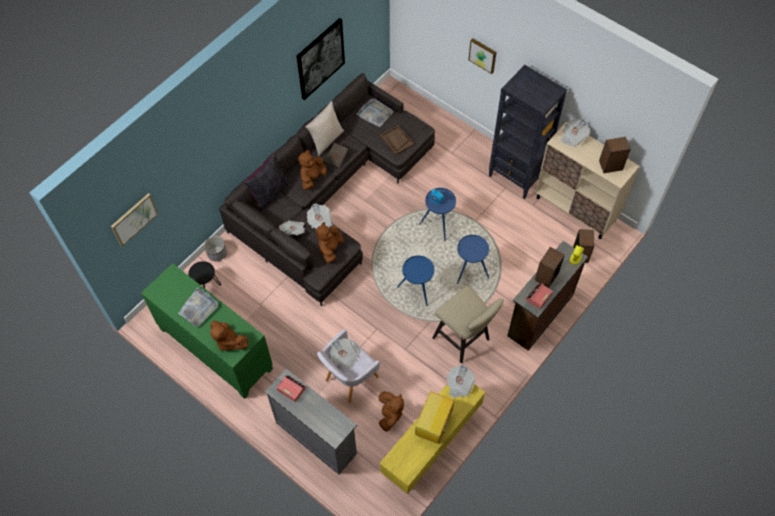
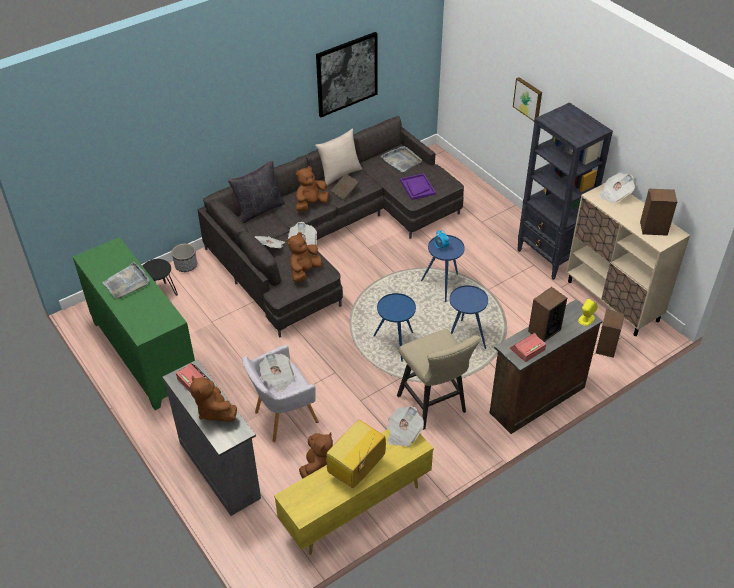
camera: 15 degrees right, 15 degrees down
(134, 219) = (85, 168): picture -> none
(228, 341) = (145, 319): brown plush toy -> brown plush toy (214, 411)
(397, 140) = (417, 187): brown tray -> purple tray

